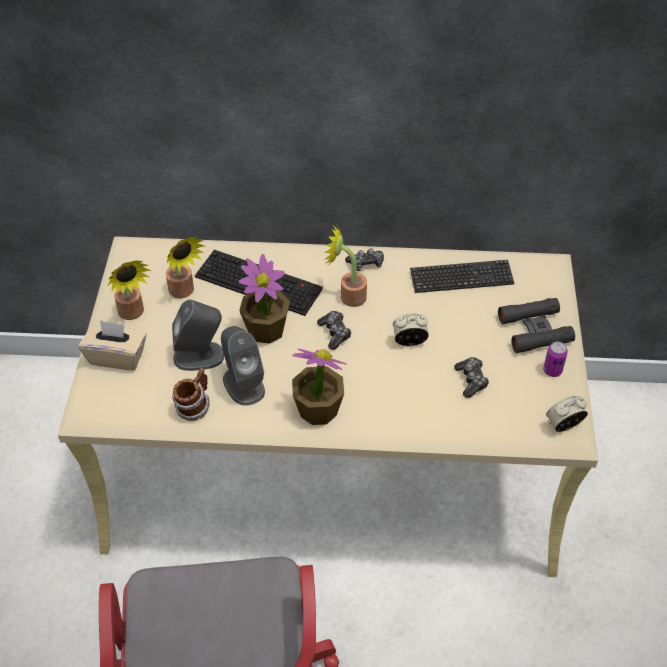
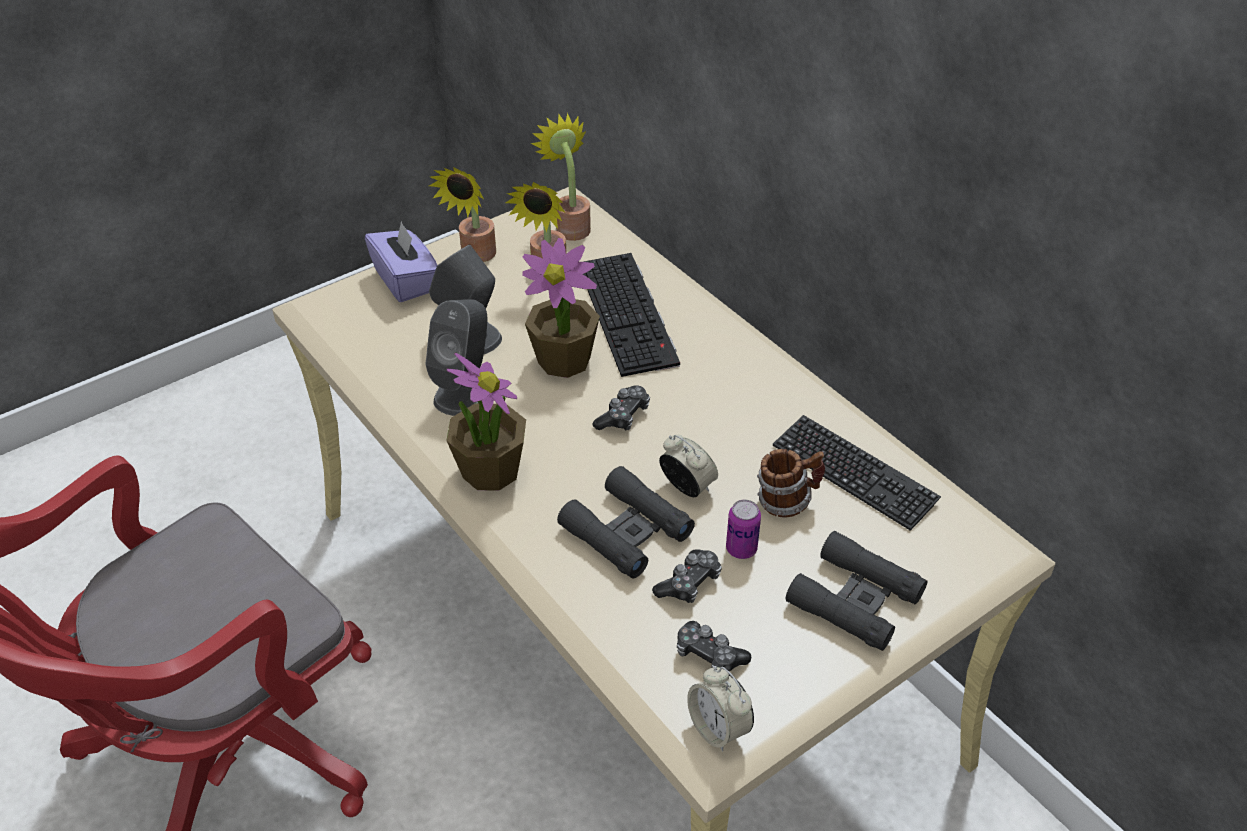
camera: 50 degrees right, 5 degrees down
(117, 357) = (406, 281): beige tissue box -> purple tissue box
(194, 407) = (394, 373): mug -> mug (787, 501)
(348, 296) = (695, 393): potted plant -> potted plant (570, 226)
(366, 264) = (765, 378): game controller -> game controller (709, 655)
(415, 382) = (626, 531): none -> black binoculars
(552, 370) = (804, 660): can -> can (741, 549)
(563, 425) = (718, 728): alarm clock -> alarm clock turned 150 degrees counterclockwise

